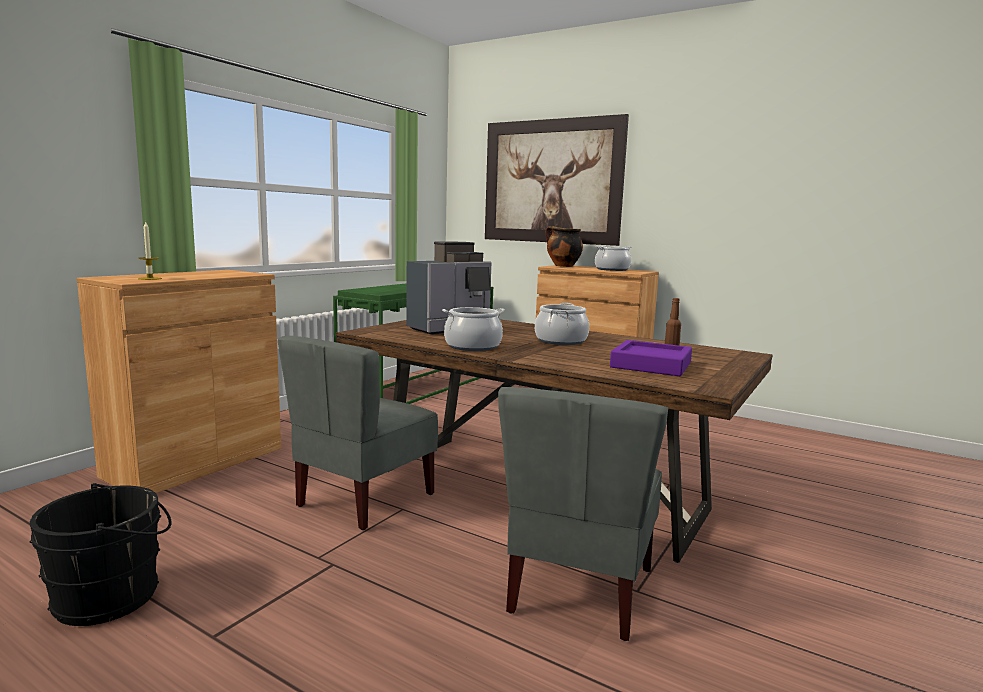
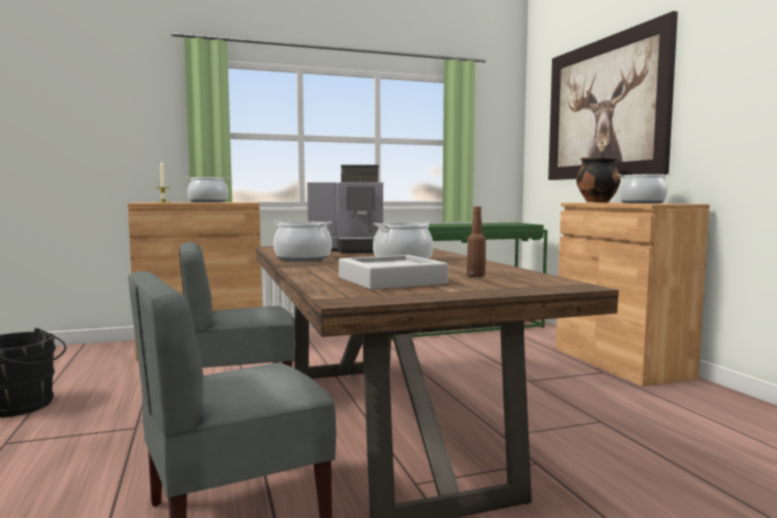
camera: 40 degrees right, 5 degrees down
(194, 274) = (208, 202): none -> cooking pot
(651, 365) = (391, 281): purple tray -> grey tray

